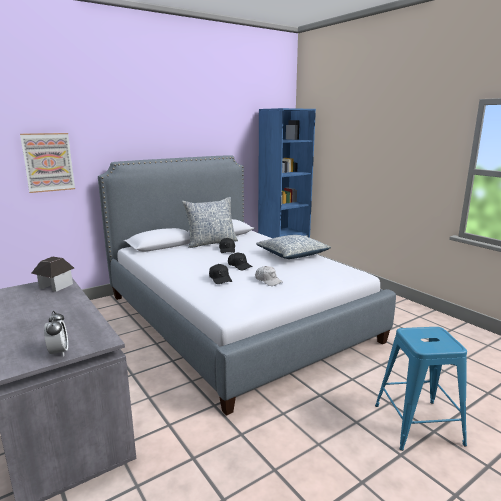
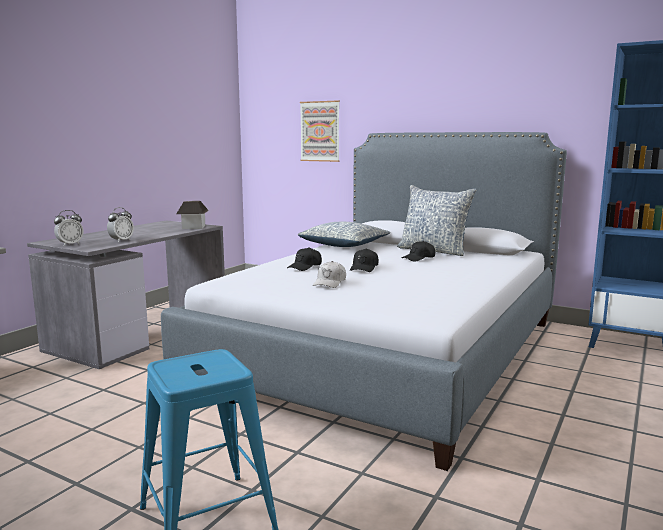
camera: 65 degrees right, 5 degrees down
(80, 323) = (121, 240): none -> alarm clock
(292, 254) = (459, 281): pillow -> pillow (344, 245)

